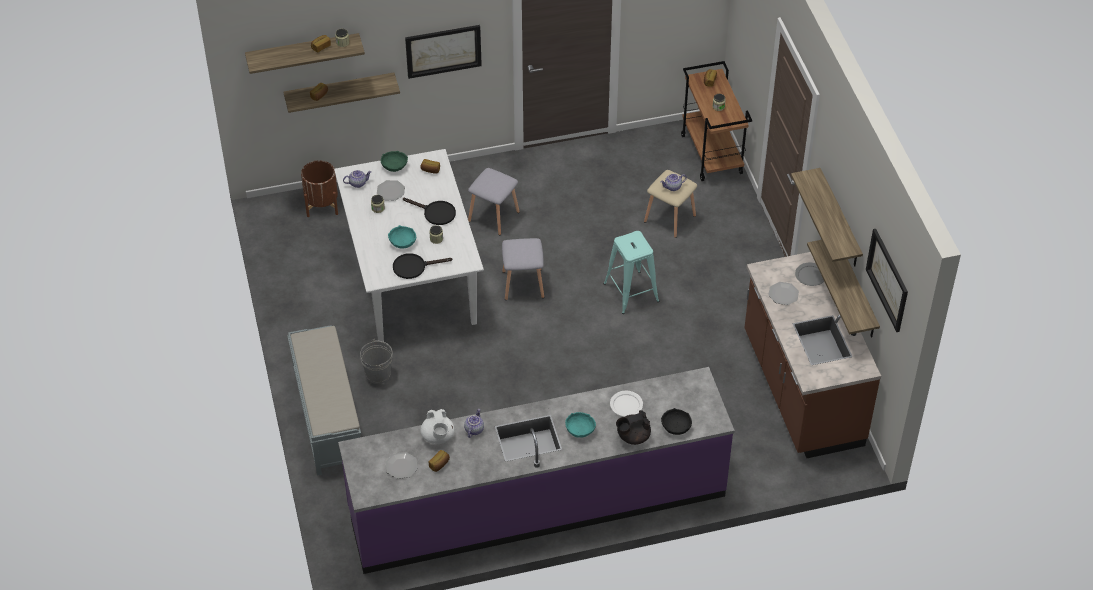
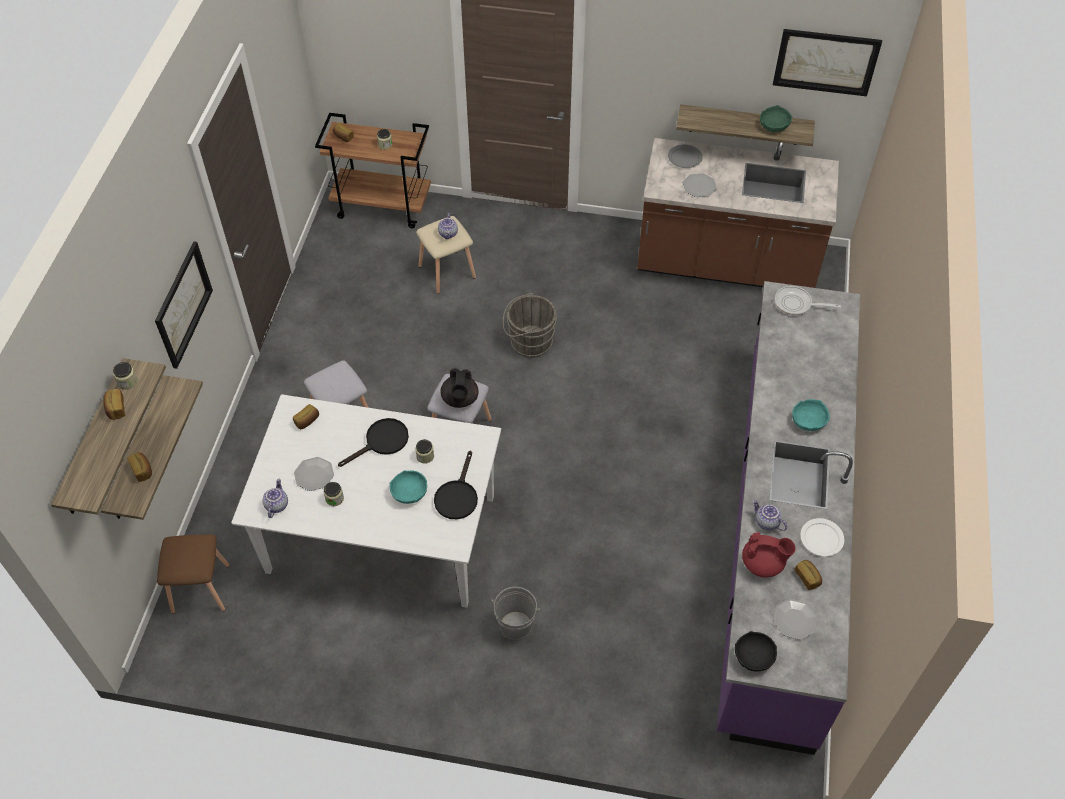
camera: 65 degrees left, 5 degrees up
(322, 205) = (202, 588): brown planter -> brown stool
(327, 416) = (553, 707): grey bench -> none
(394, 166) = (274, 456): green bowl -> green bowl (773, 126)
(438, 437) = (763, 563): white teapot -> red teapot
(626, 405) = (788, 368): white plate -> white plate (821, 538)
(631, 292) = (528, 342): turquoise stool -> grey bucket
(632, 436) = (836, 379): black teapot -> black teapot (460, 399)
(676, 427) = (837, 338): black bowl -> black bowl (754, 657)
(696, 392) = (796, 304): none -> frying pan
(839, 220) = (683, 82): shelf -> none

